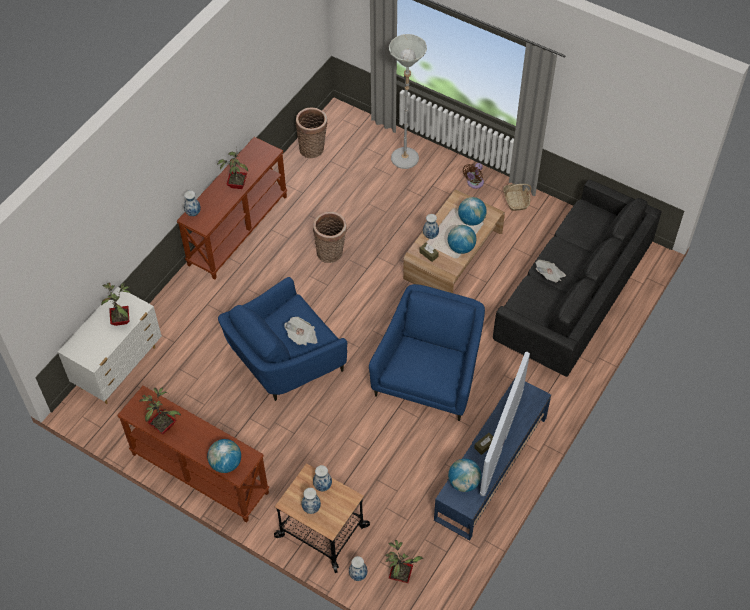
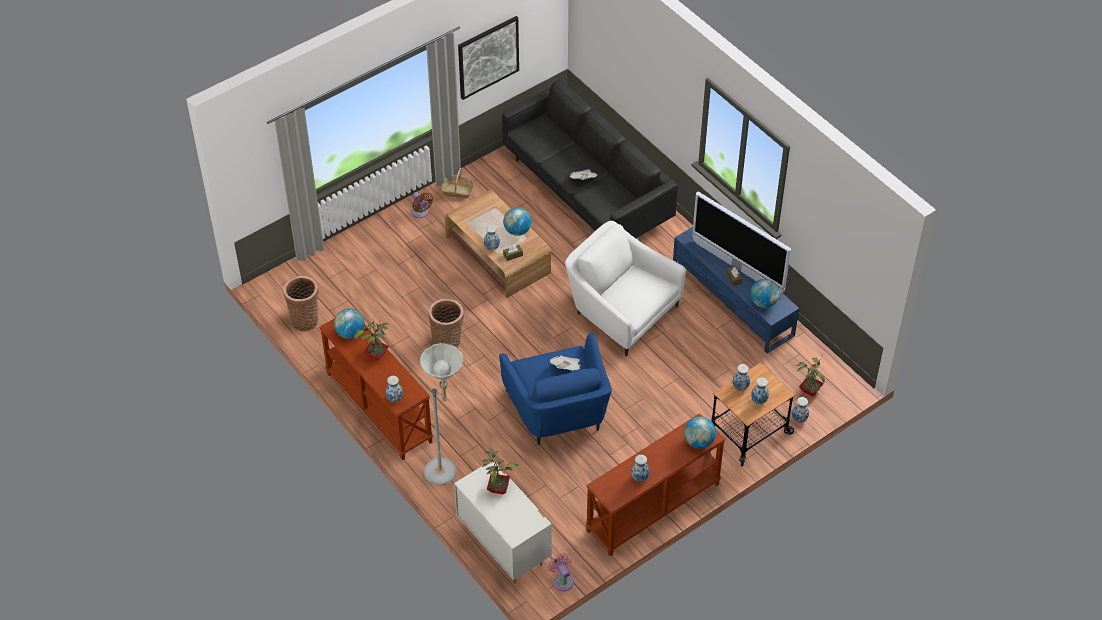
camera: 70 degrees left, 5 degrees down
(94, 424) = (562, 580): none -> pink fan
(164, 426) = (639, 478): potted plant -> vase
(405, 163) = (366, 255): grey floor lamp -> grey floor lamp (447, 474)
(429, 375) = (621, 311): blue armchair -> white armchair
(471, 220) = (489, 214): globe -> globe (350, 333)
(598, 118) = (488, 57): none -> picture

